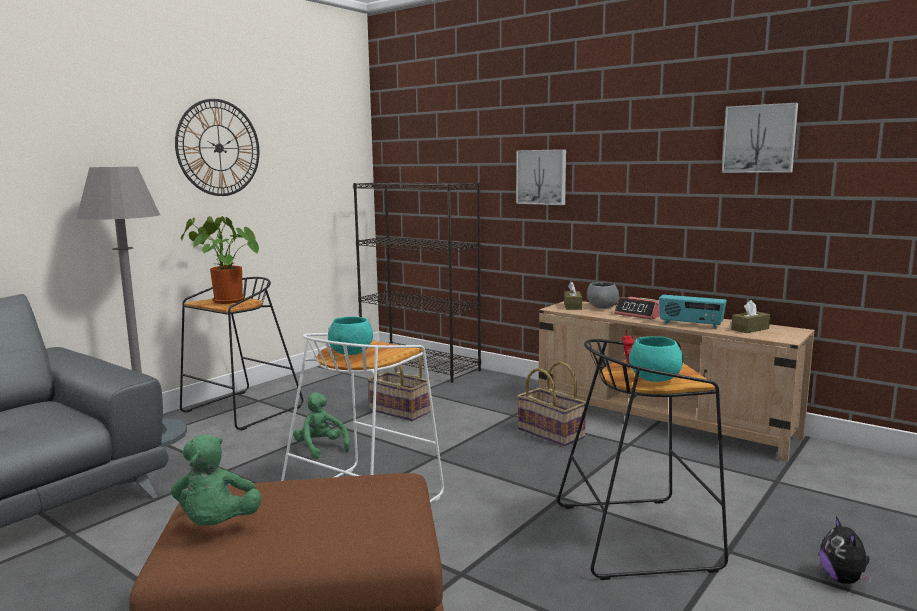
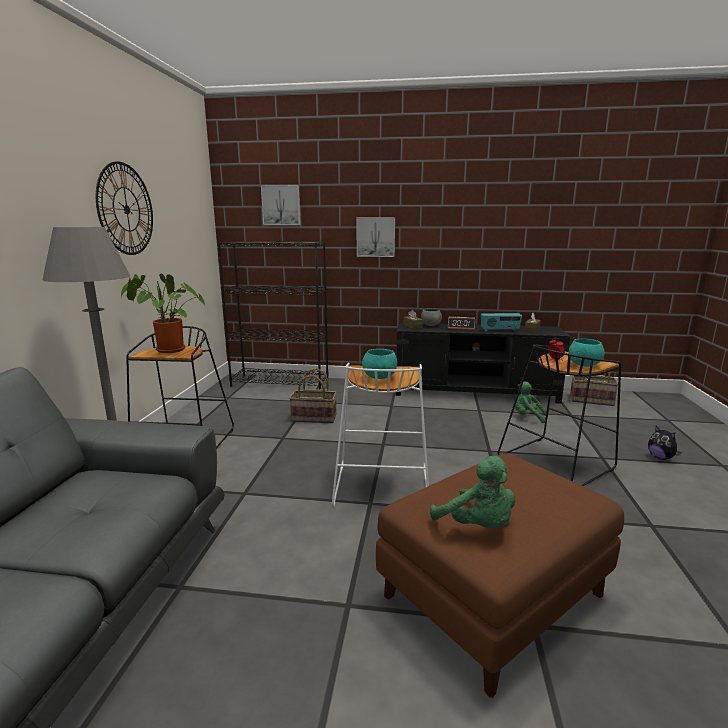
camera: 30 degrees left, 5 degrees up
(321, 448) = (295, 457): green plush toy -> green plush toy (528, 417)
(552, 433) = (429, 412): basket -> basket (591, 400)
(662, 420) = (475, 392): beige tv stand -> black tv stand
(759, 139) = (528, 213): picture -> picture (281, 205)

